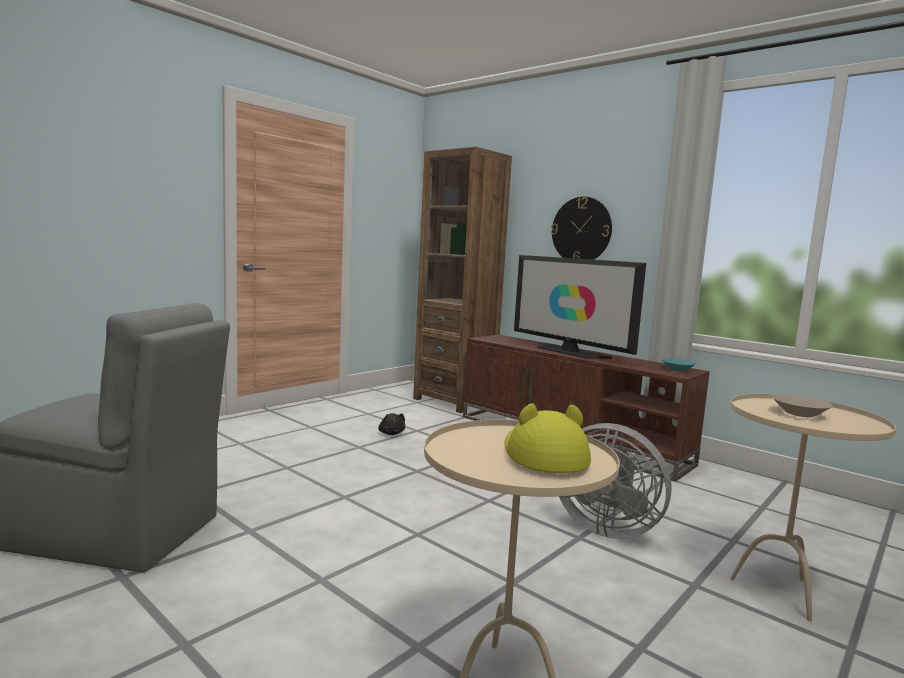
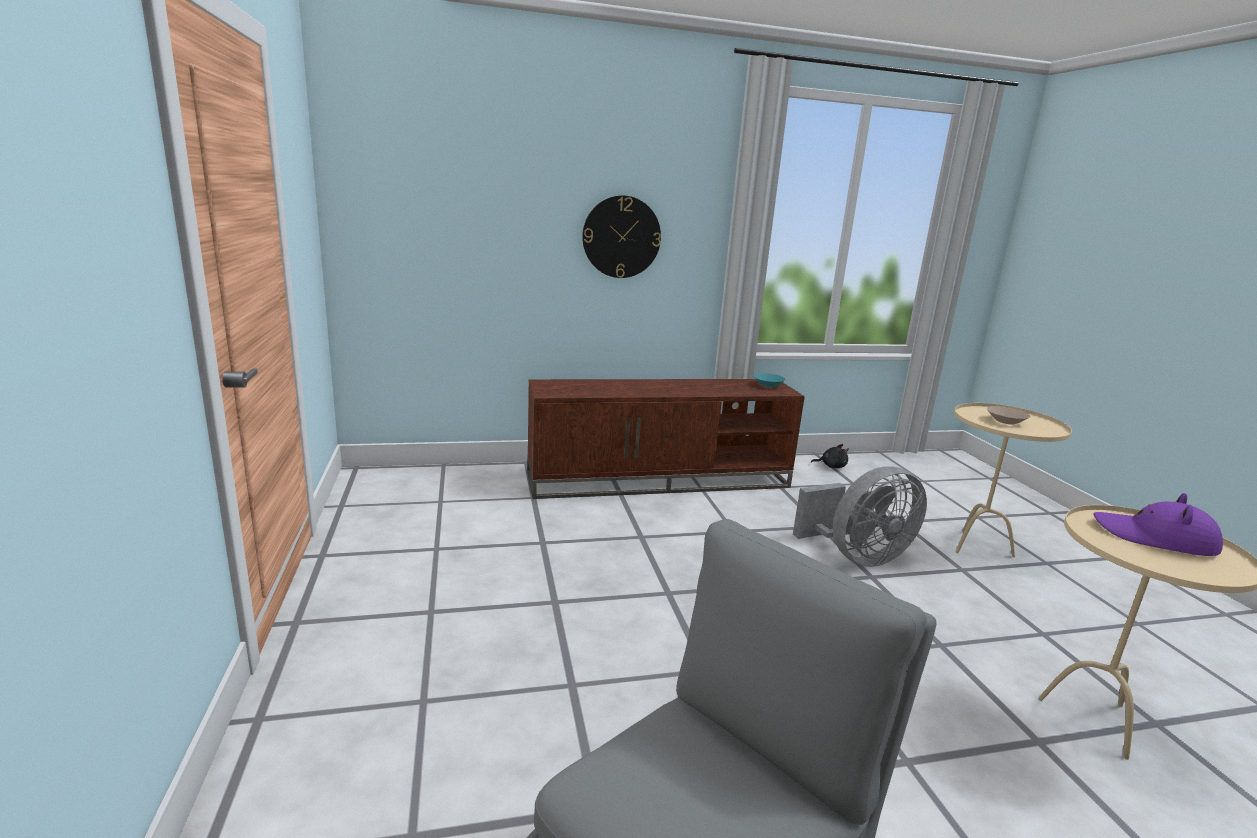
camera: 55 degrees left, 10 degrees up
(391, 433) = (533, 562): black plush toy -> black plush toy (831, 466)
(454, 401) = (471, 480): brown bookcase -> none
(542, 454) = (1154, 537): yellow hat -> purple hat
(569, 352) = (660, 388): television -> none

